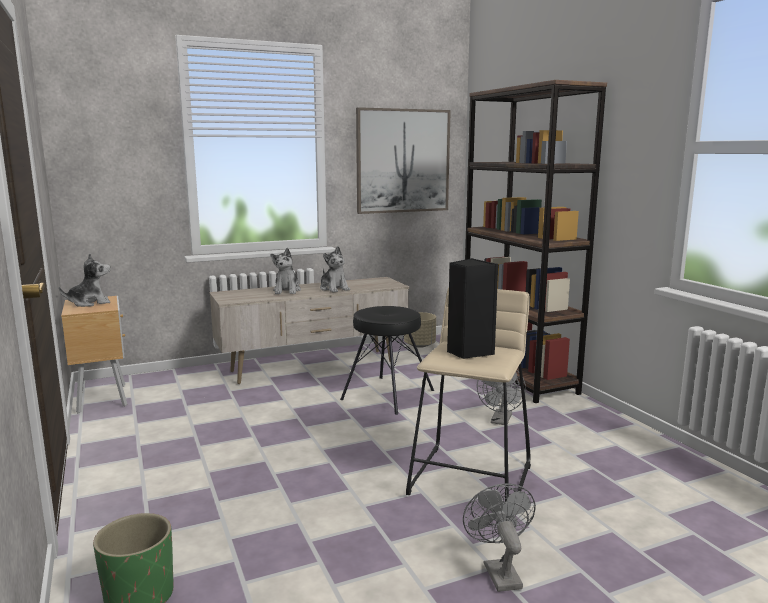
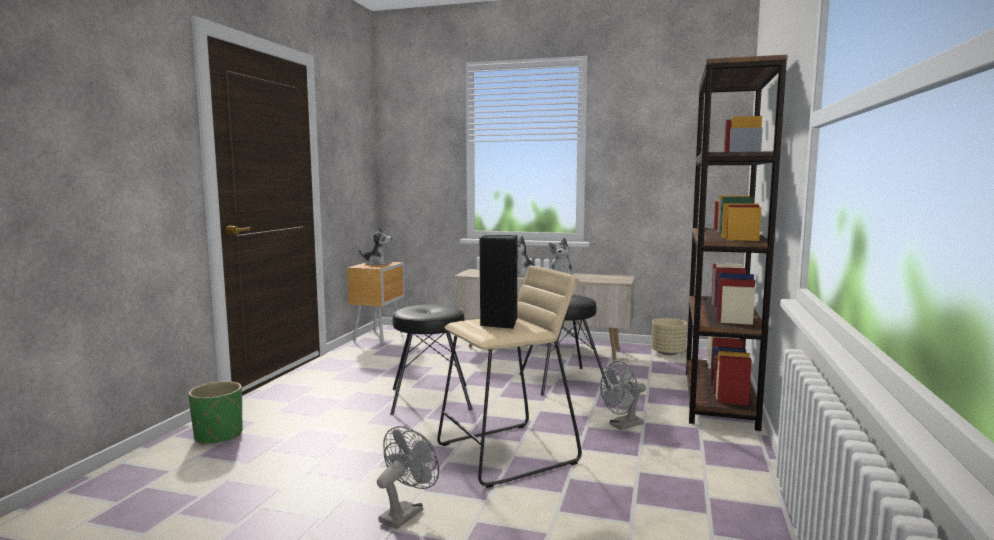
camera: 40 degrees right, 5 degrees down
(305, 452) = (430, 398): none -> black stool
(403, 161) = (669, 161): picture -> none

